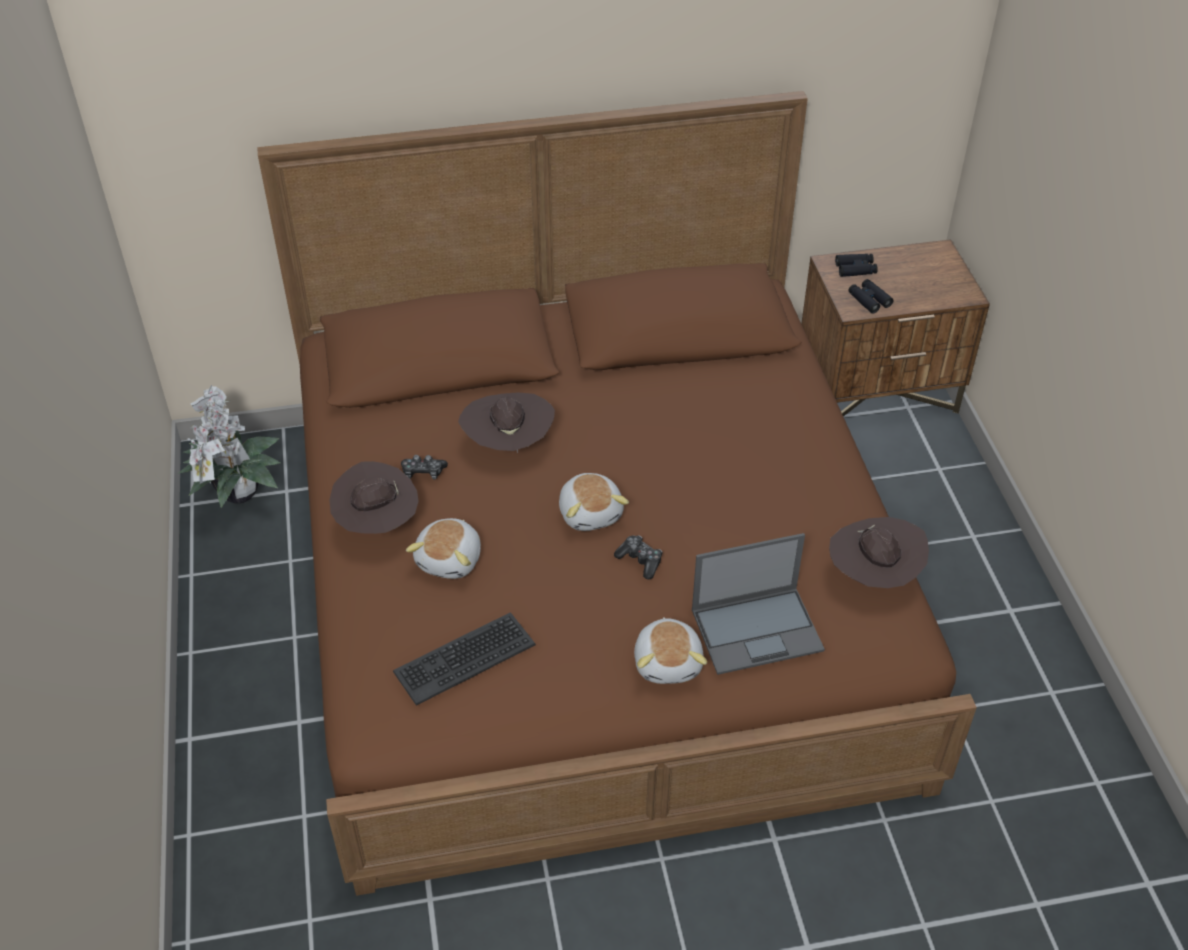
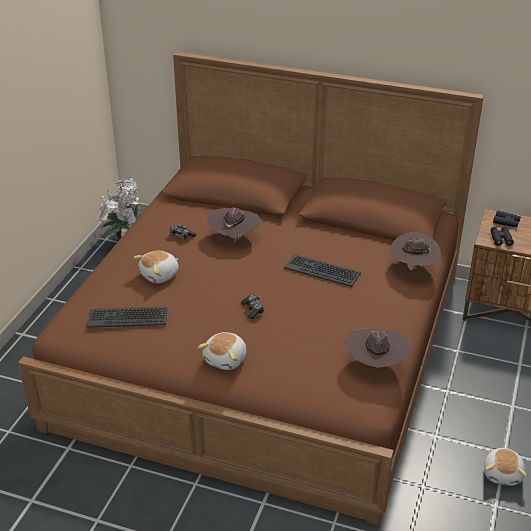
camera: 30 degrees right, 10 degrees down
(377, 524) = (140, 249): brown hat -> brown hat (413, 267)
(591, 512) = (247, 280): plush toy -> plush toy (503, 474)
(683, 450) = (322, 270): none -> keyboard
(758, 629) = (286, 363): laptop -> none

